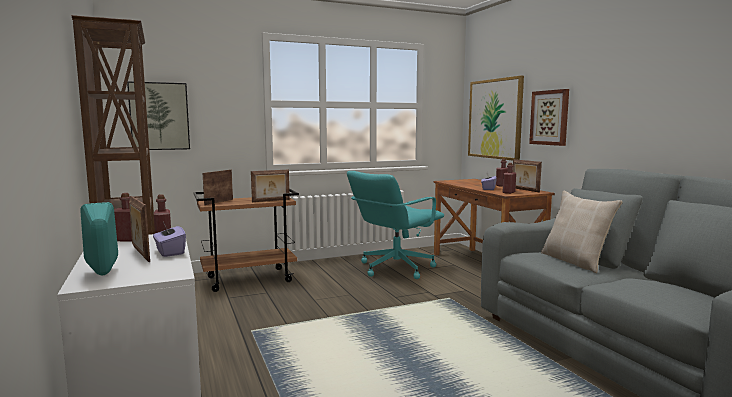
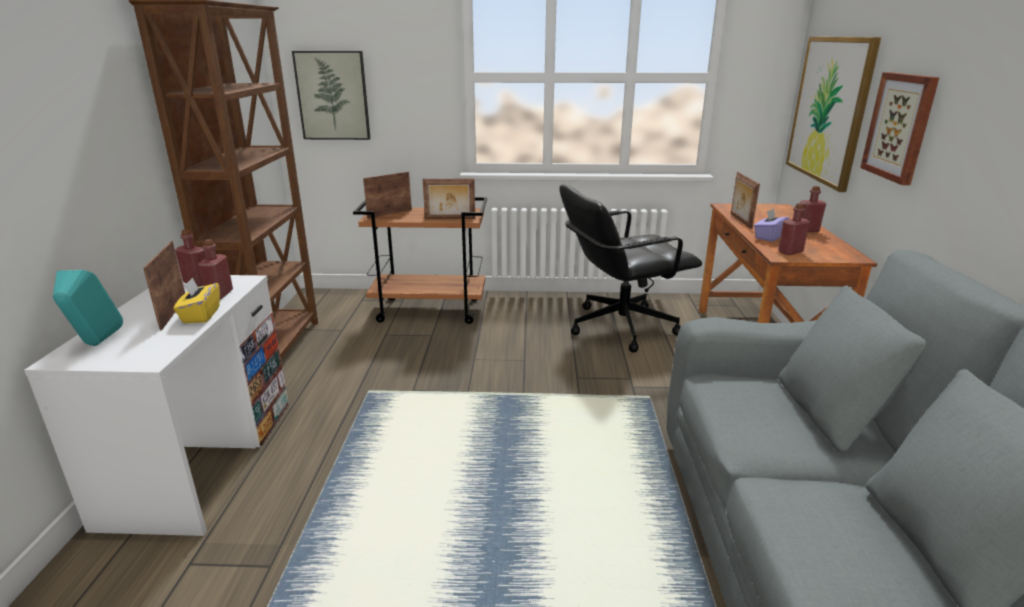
camera: 25 degrees right, 15 degrees up
(169, 252) = (201, 315): purple tissue box -> yellow tissue box
(395, 268) = (620, 326): turquoise office chair -> black office chair
(524, 190) = (830, 248): picture frame -> picture frame (740, 221)
(575, 262) = (788, 417): beige pillow -> none

